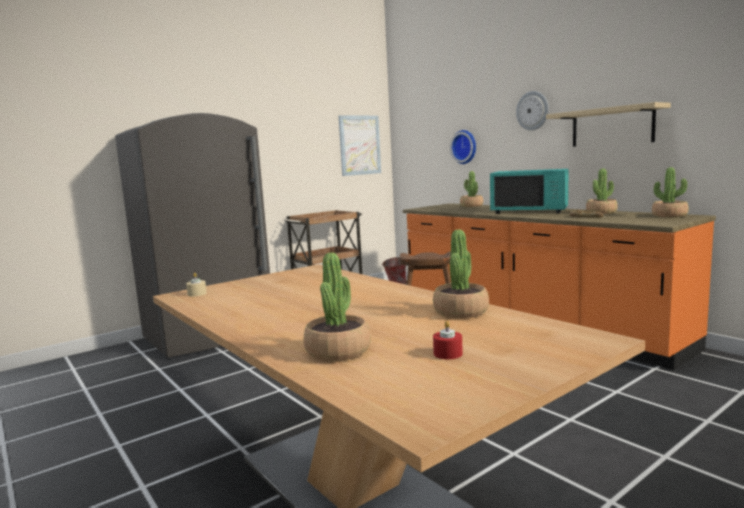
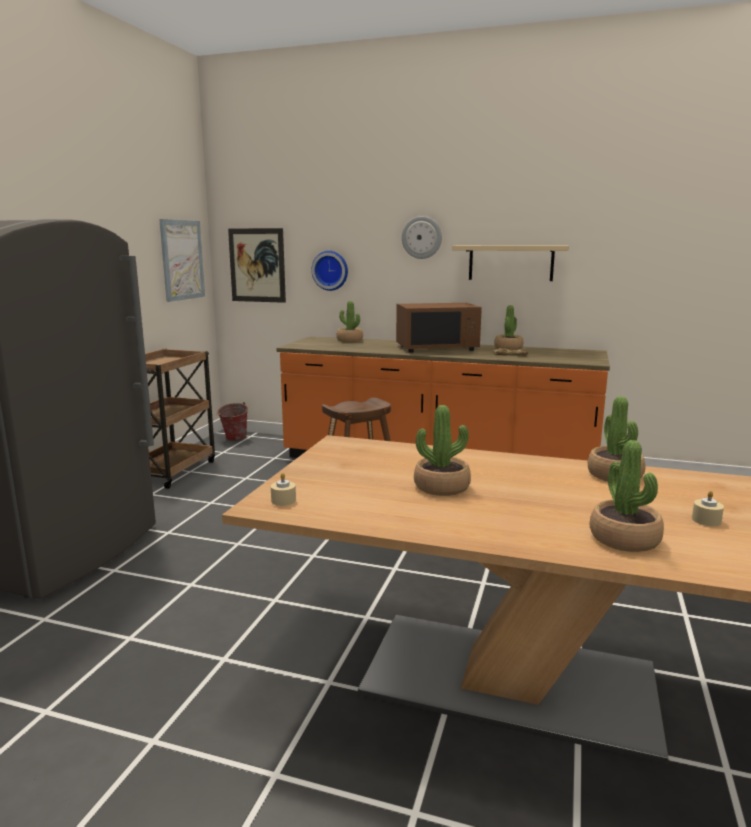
camera: 35 degrees left, 5 degrees up
(417, 147) = (257, 265): none -> picture
(448, 353) = (706, 520): red candle -> beige candle
(530, 211) = (437, 348): turquoise microwave -> brown microwave
(669, 215) = (574, 351): potted plant -> potted plant (441, 487)

